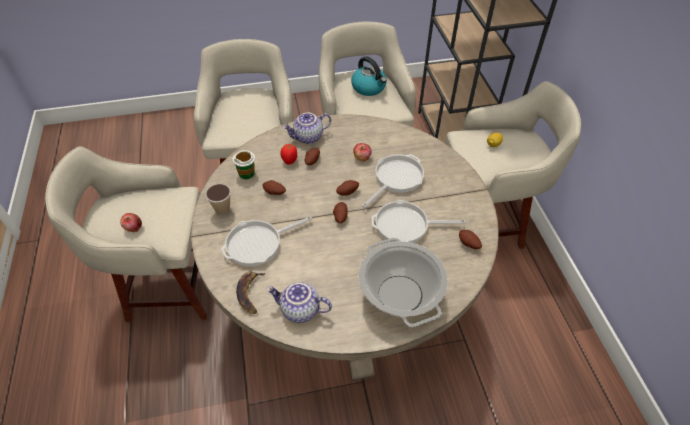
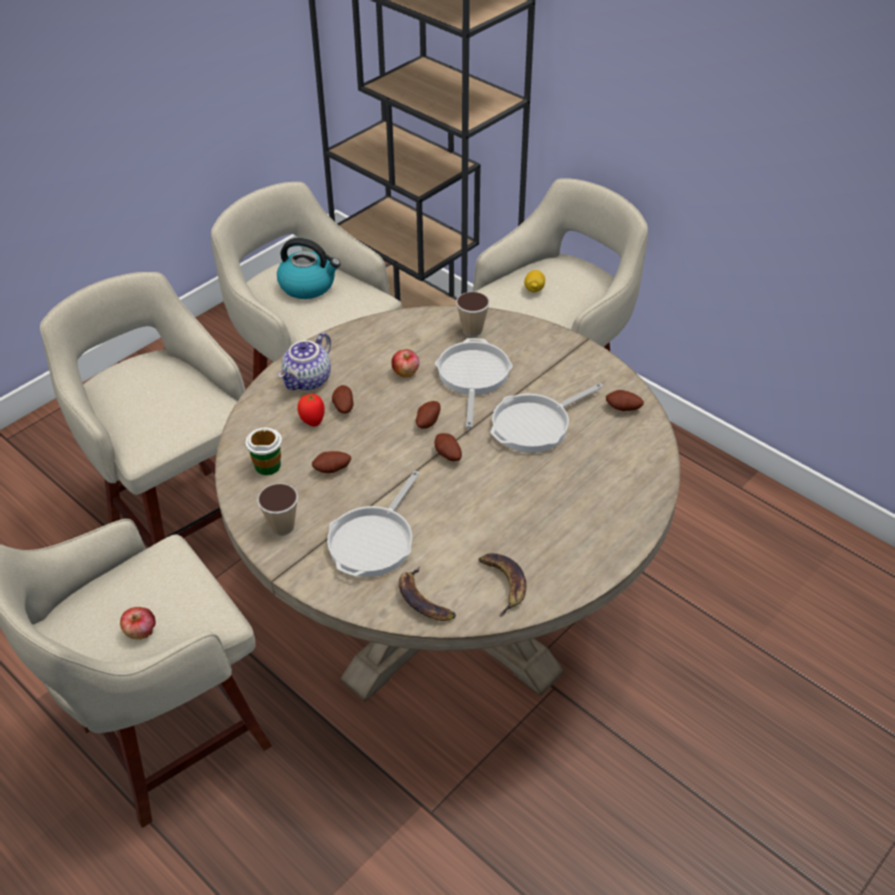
camera: 35 degrees left, 5 degrees down
(299, 311) = (504, 584): teapot -> banana
(400, 295) = (601, 502): cooking pot -> none
(421, 151) = (472, 330): none -> cup

